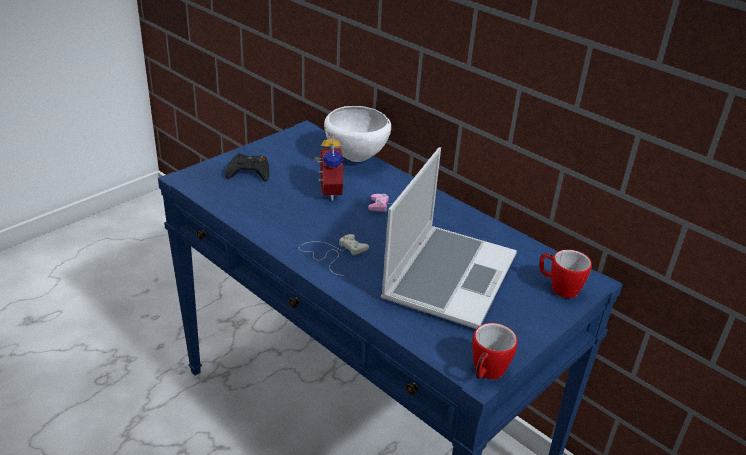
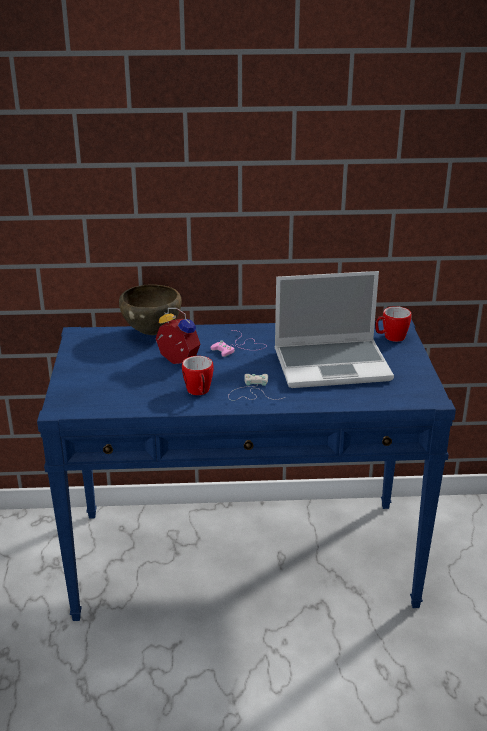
camera: 45 degrees left, 5 degrees down
(249, 172) = (98, 380): black game controller -> none
(357, 159) = (152, 332): white bowl -> brown bowl
(448, 276) = (333, 364): laptop -> laptop turned 105 degrees clockwise
(486, 373) = (432, 395): mug -> mug (199, 392)

